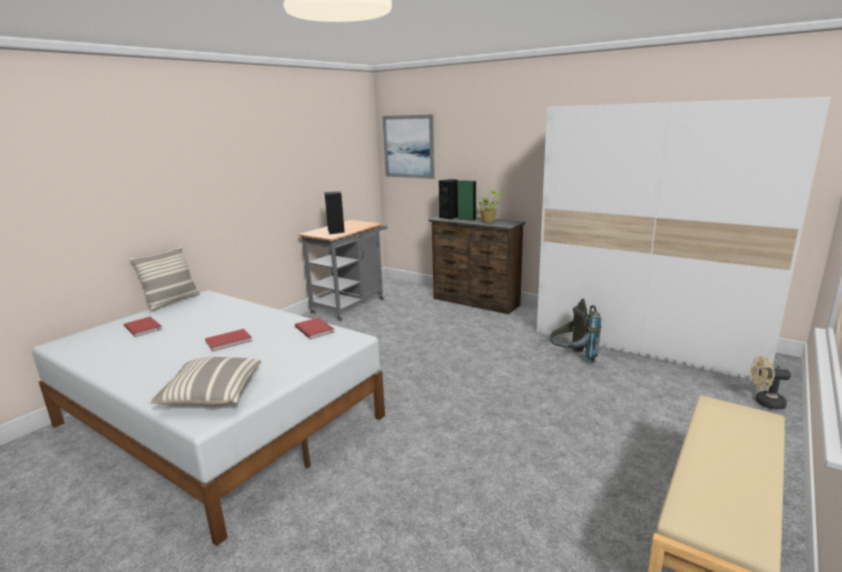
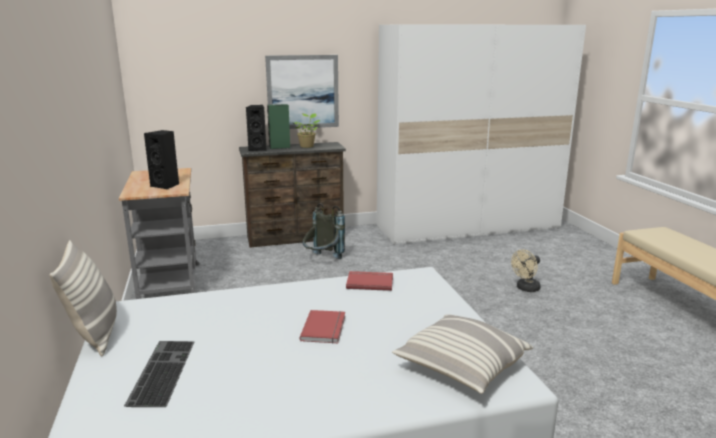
camera: 50 degrees left, 0 degrees up
(144, 327) = (160, 371): red book -> keyboard
(408, 146) = (176, 69): picture -> picture (303, 92)
(571, 358) = (451, 253): grey backpack -> grey backpack (322, 260)
(765, 402) = (576, 238): beige fan -> beige fan (525, 289)

